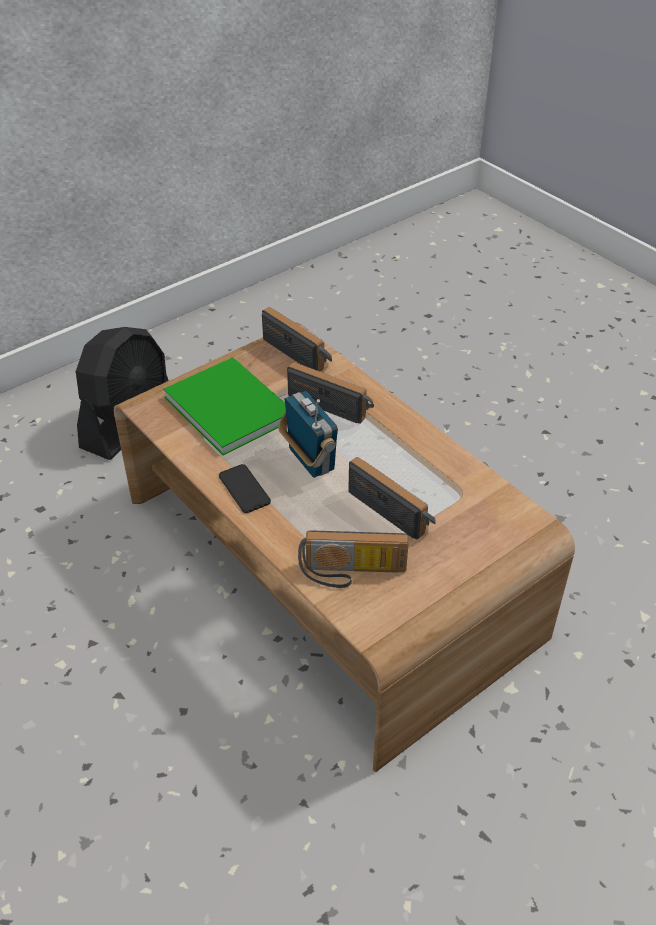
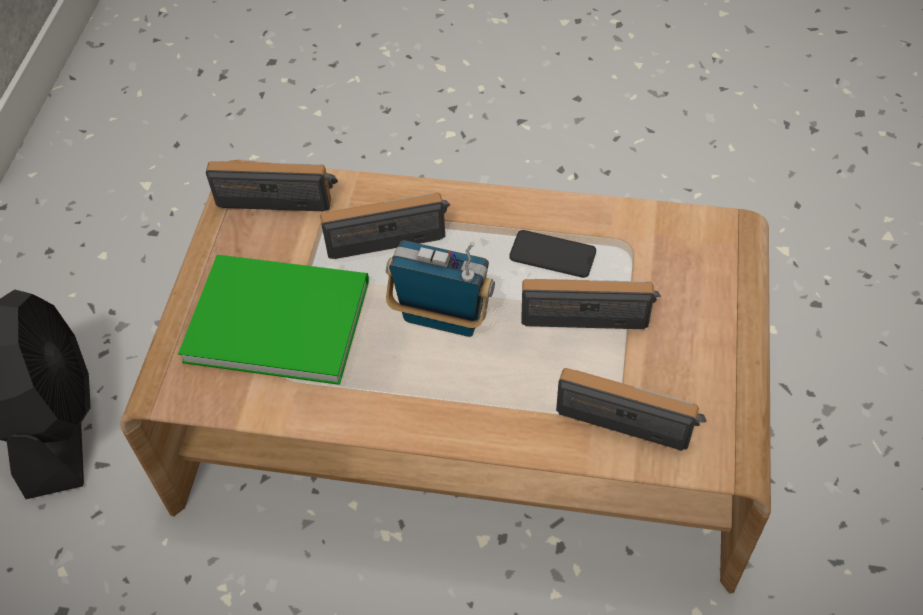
camera: 40 degrees left, 10 degrees up
(244, 489) = (411, 406): phone -> phone (552, 254)
(352, 573) = (631, 415): radio -> radio turned 120 degrees counterclockwise

